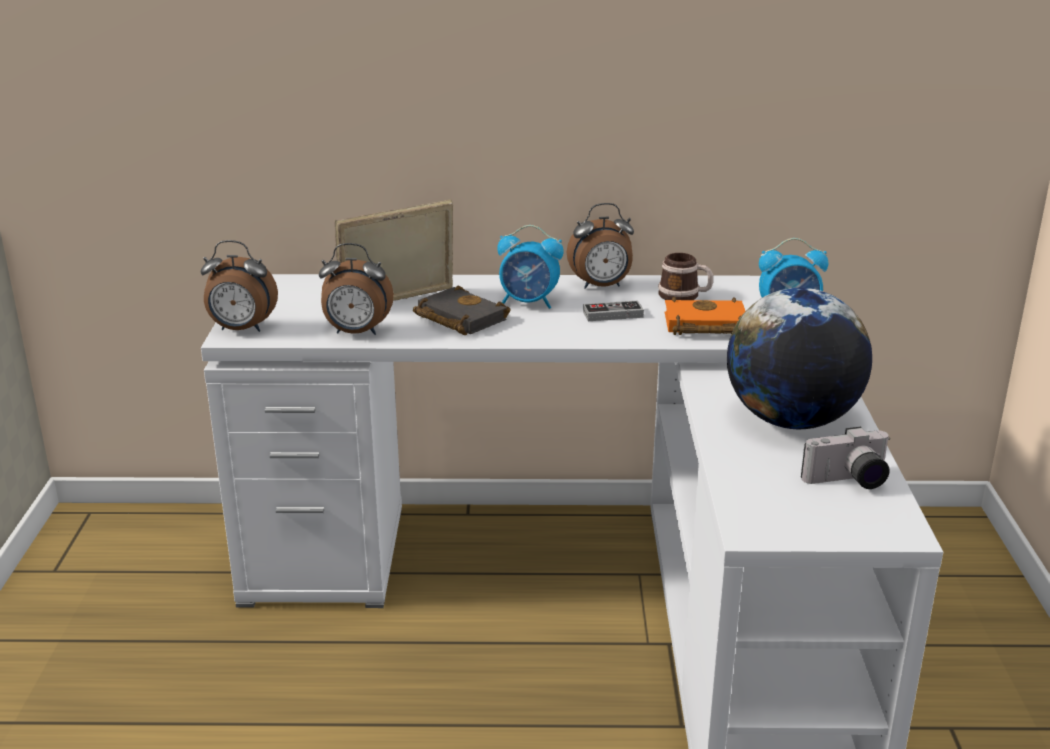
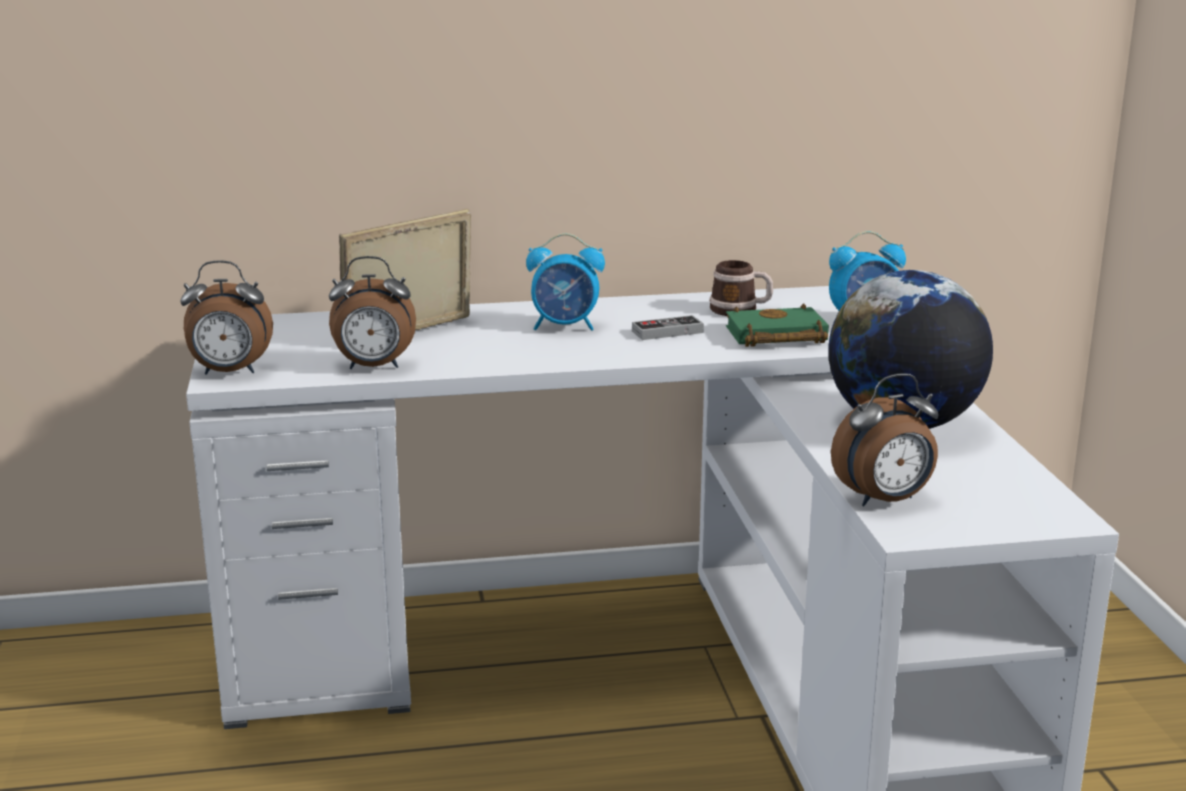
camera: 10 degrees left, 5 degrees down
(457, 318) = (488, 346): black book -> none
(601, 286) = (641, 306): alarm clock -> alarm clock (885, 500)
(703, 326) = (774, 336): orange book -> green book
(848, 482) = (991, 477): camera -> none

